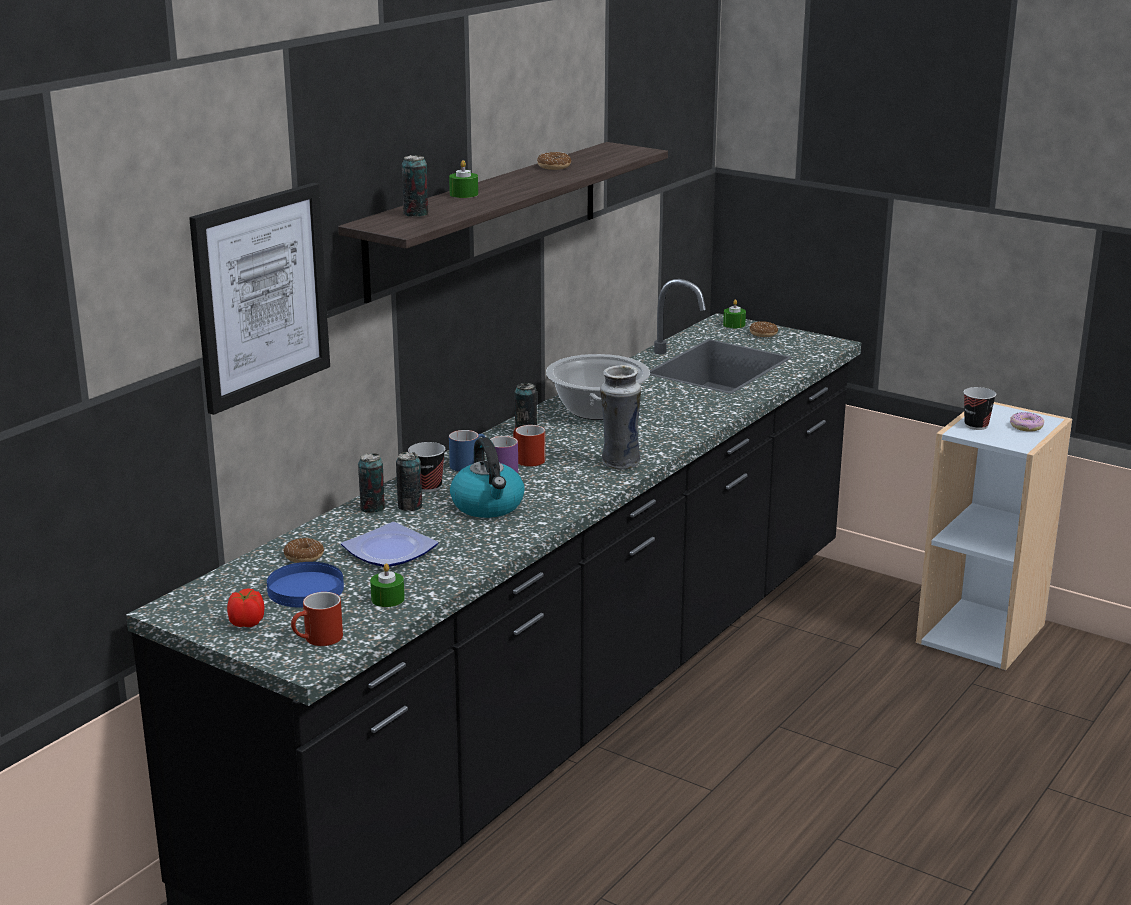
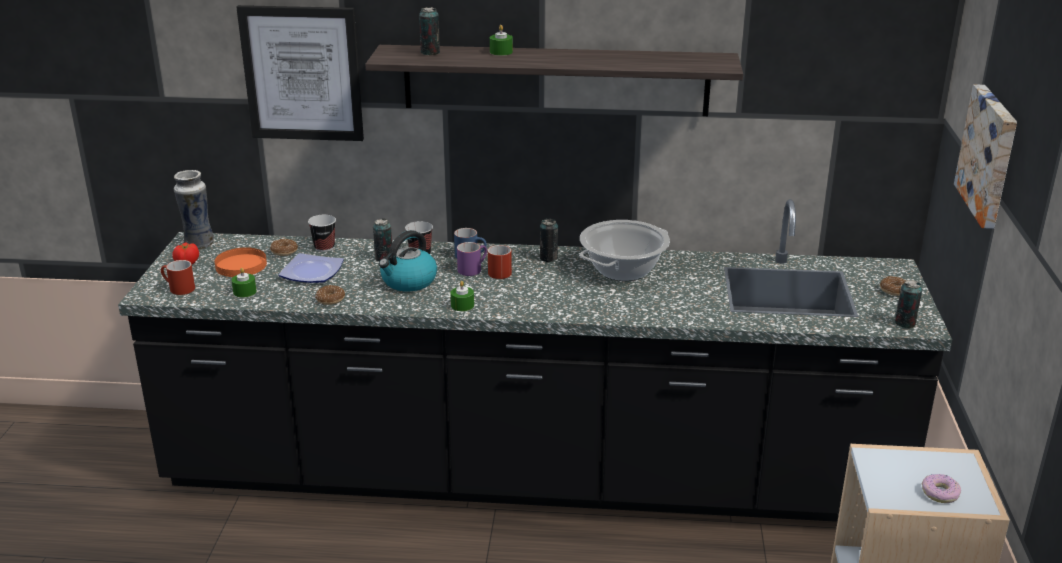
camera: 60 degrees right, 5 degrees up
(305, 589) = (240, 265): blue plate -> orange plate
(372, 508) = (370, 249): can -> can (905, 323)
(554, 167) = (622, 56): donut -> donut (330, 299)
(619, 464) = (529, 305): vase -> vase (198, 244)
(734, 324) = (895, 273): green candle -> green candle (462, 305)
(863, 163) = (990, 155): none -> picture
(976, 425) = (899, 462): cup -> cup (324, 247)

